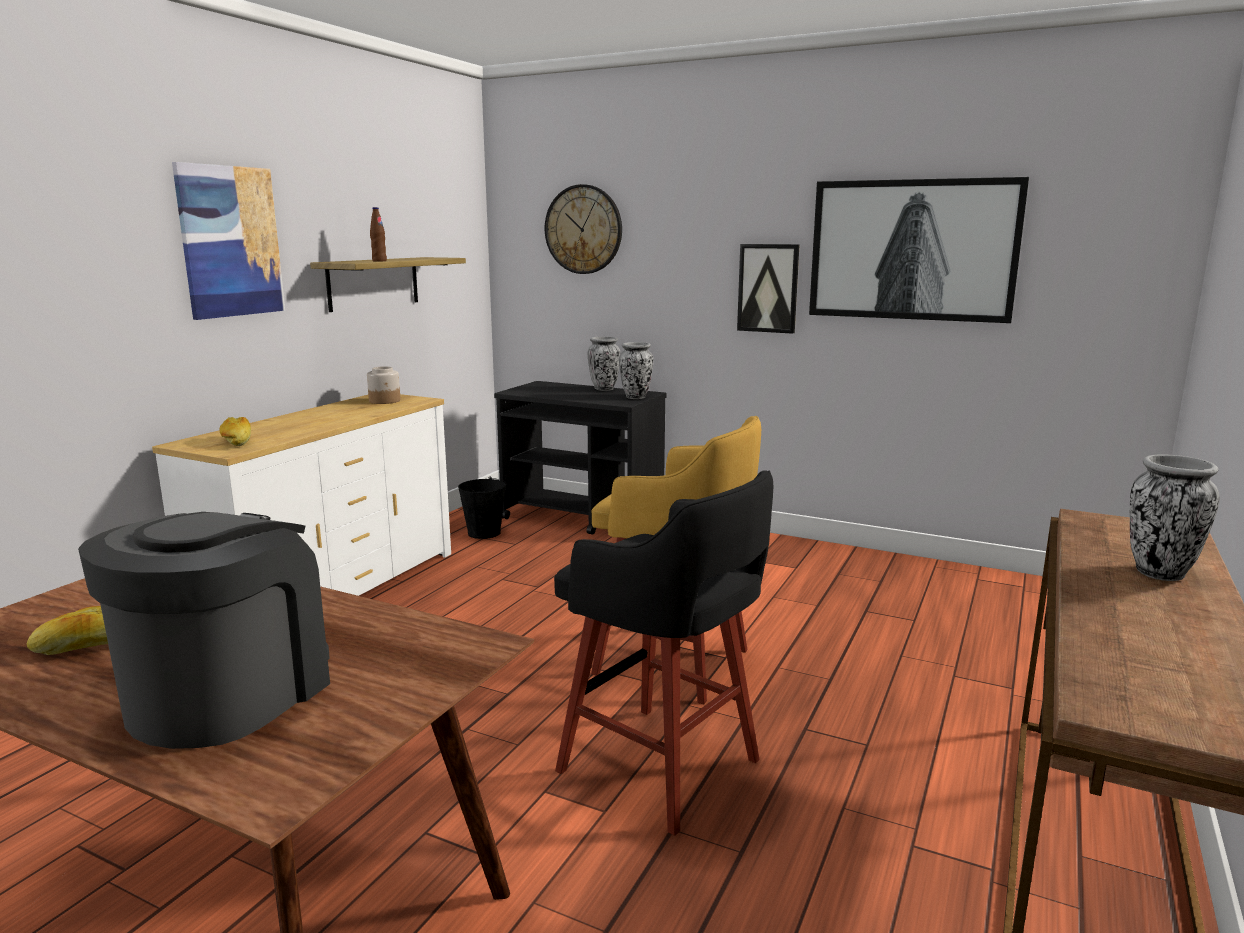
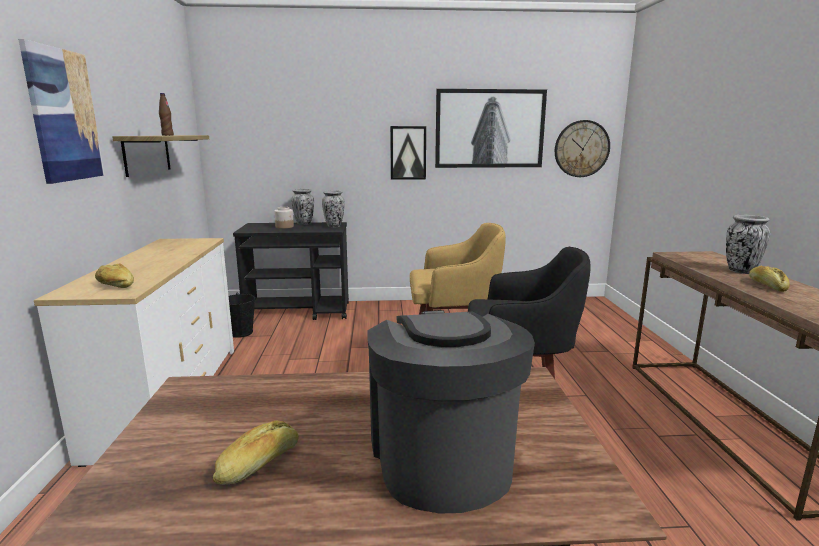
camera: 30 degrees left, 0 degrees up
(385, 401) = (180, 243): jar -> jar (285, 226)
(583, 229) = (277, 117): wall clock -> wall clock (581, 149)
(1143, 608) = (767, 285): none -> bread

